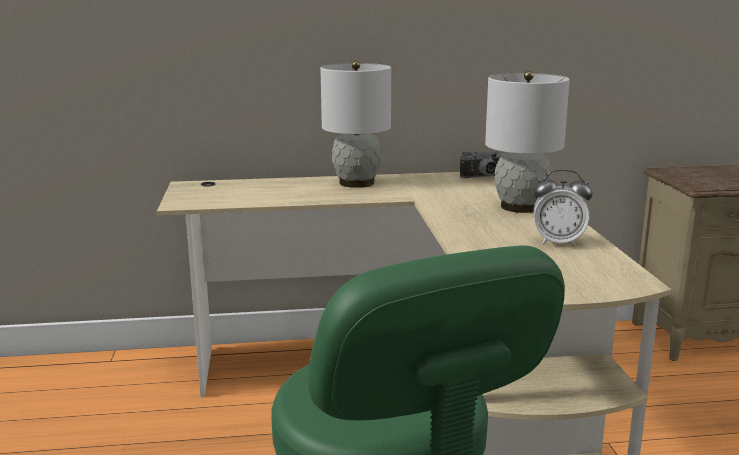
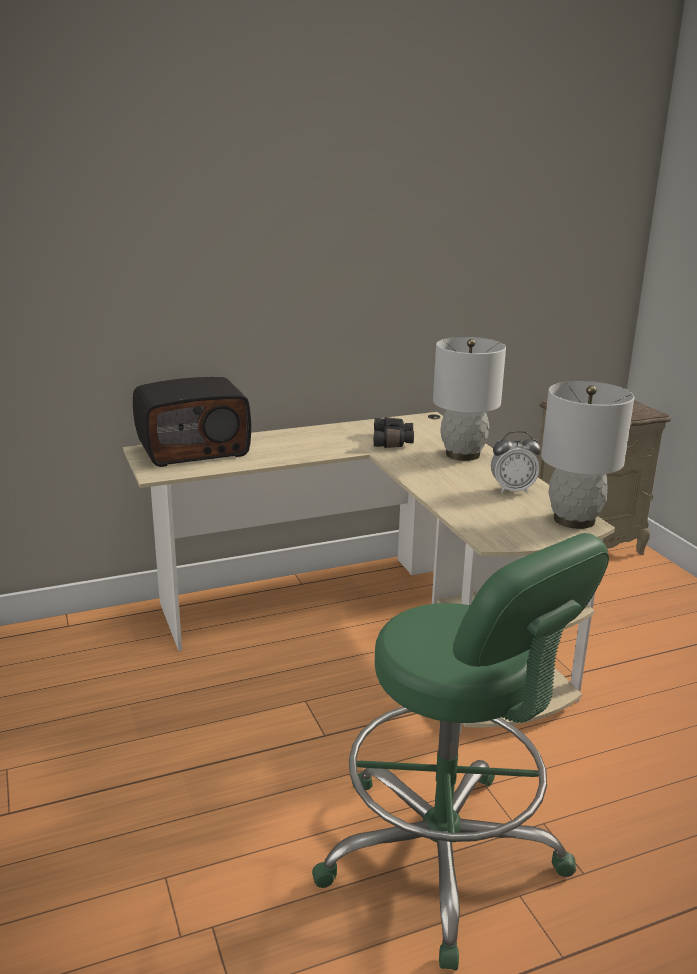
camera: 15 degrees left, 5 degrees up
(235, 186) = (193, 449): none -> radio
(356, 183) = (304, 437): white table lamp -> white table lamp (573, 520)
(450, 191) = (393, 441): none -> black binoculars
(482, 177) = (413, 423): camera -> none

